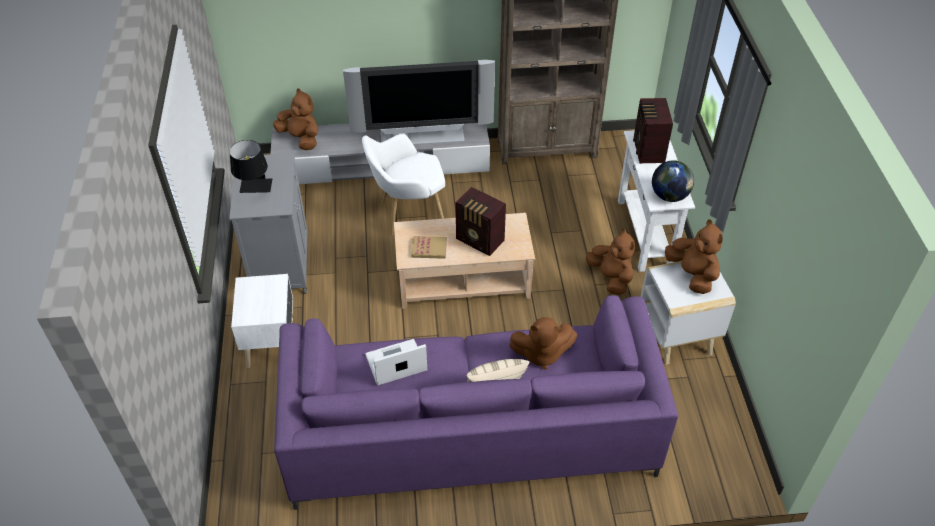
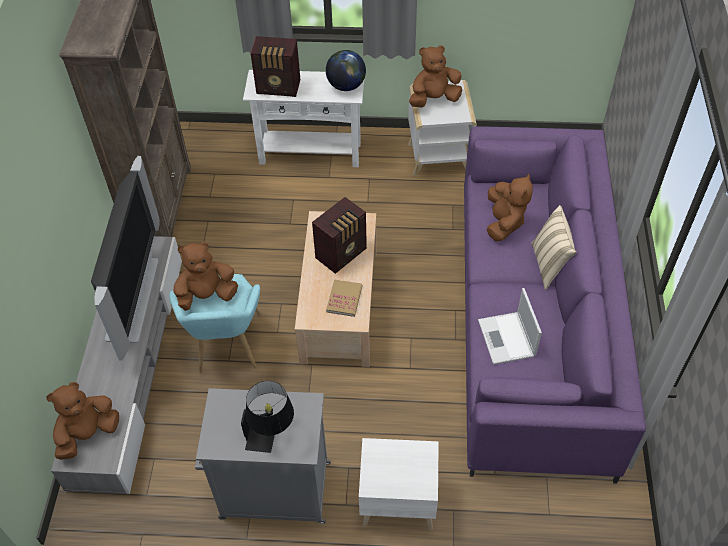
camera: 80 degrees left, 5 degrees up
(408, 215) = (227, 348): white armchair -> turquoise armchair
(610, 278) = (362, 188): brown plush toy -> brown plush toy (206, 296)

